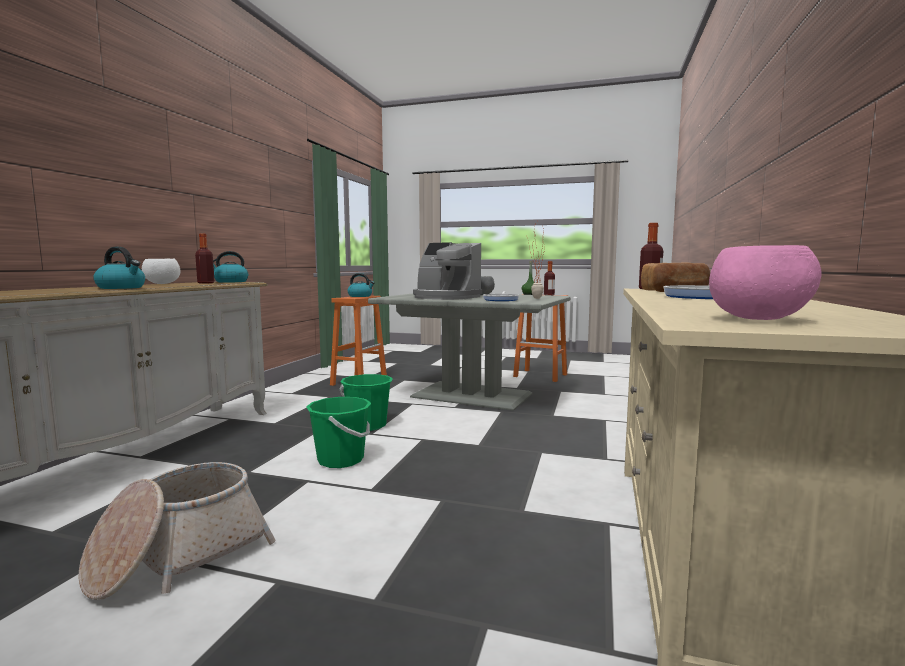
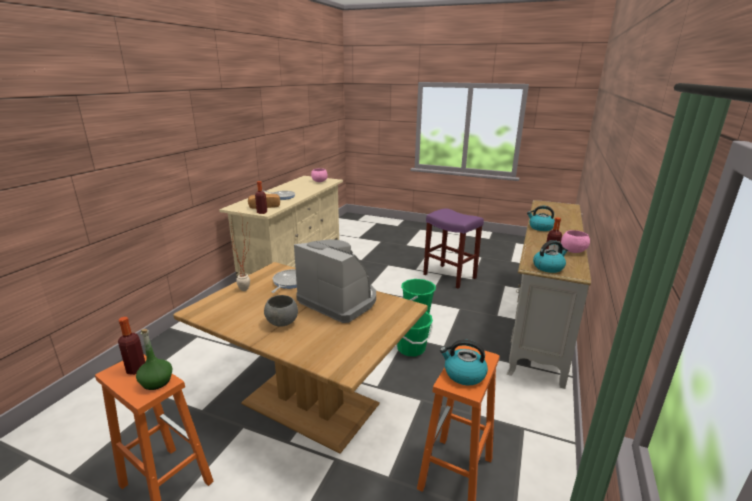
camera: 175 degrees left, 15 degrees up
(162, 284) = (573, 251): white bowl -> pink bowl
(178, 556) = (450, 276): basket -> purple stool
(472, 395) = (309, 405): grey dining table -> brown dining table

